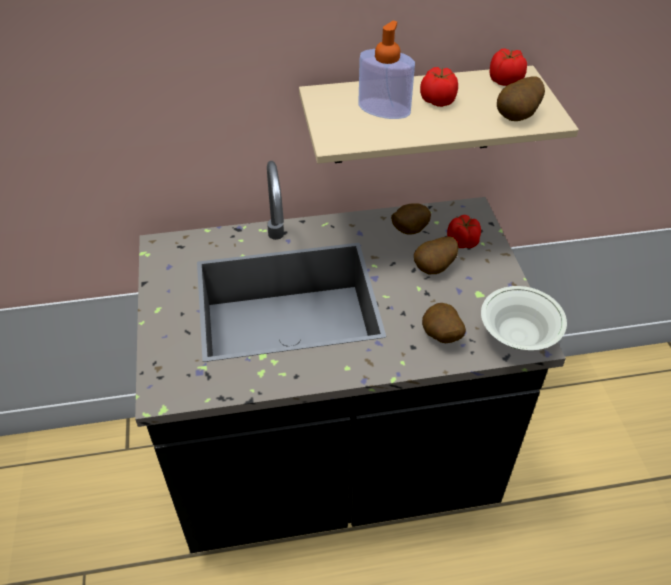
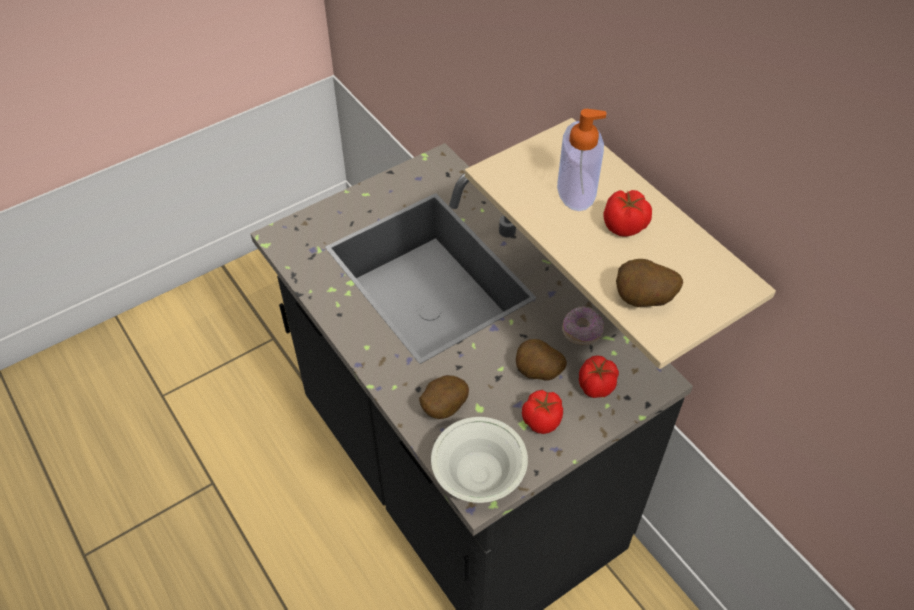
camera: 65 degrees right, 5 degrees up
(408, 231) = (582, 332): potato -> donut
(504, 80) = (714, 271): tomato -> tomato (542, 420)

